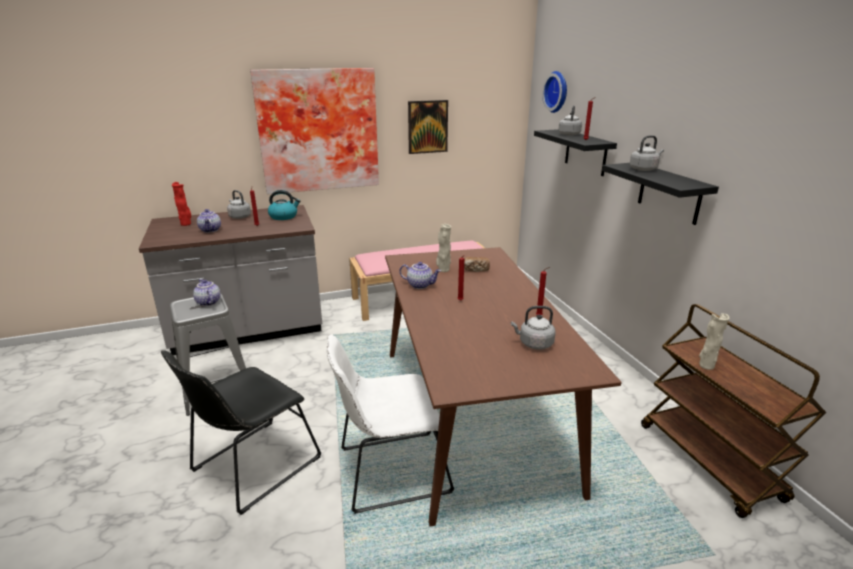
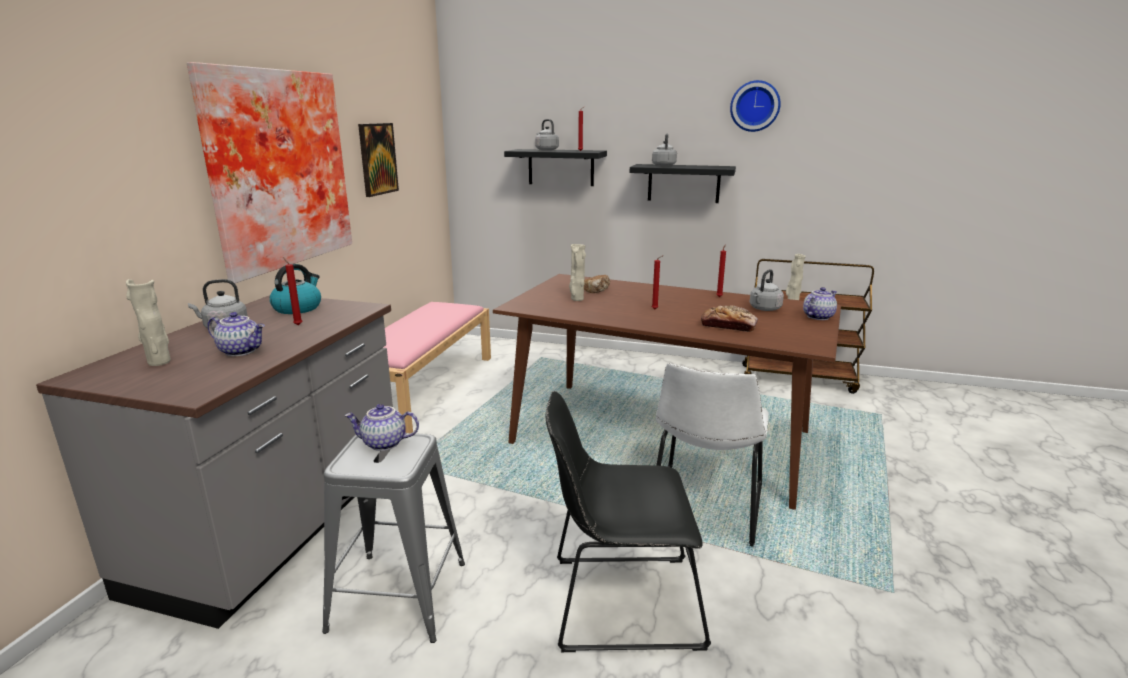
camera: 55 degrees left, 5 degrees down
(186, 224) = (160, 362): red vase -> beige vase
(252, 467) = (618, 601): black chair -> black chair turned 105 degrees clockwise
(420, 285) = (597, 313): teapot -> teapot (817, 316)
(458, 338) = (728, 326): none -> bread
(557, 92) = (499, 110): wall clock -> wall clock (755, 106)

